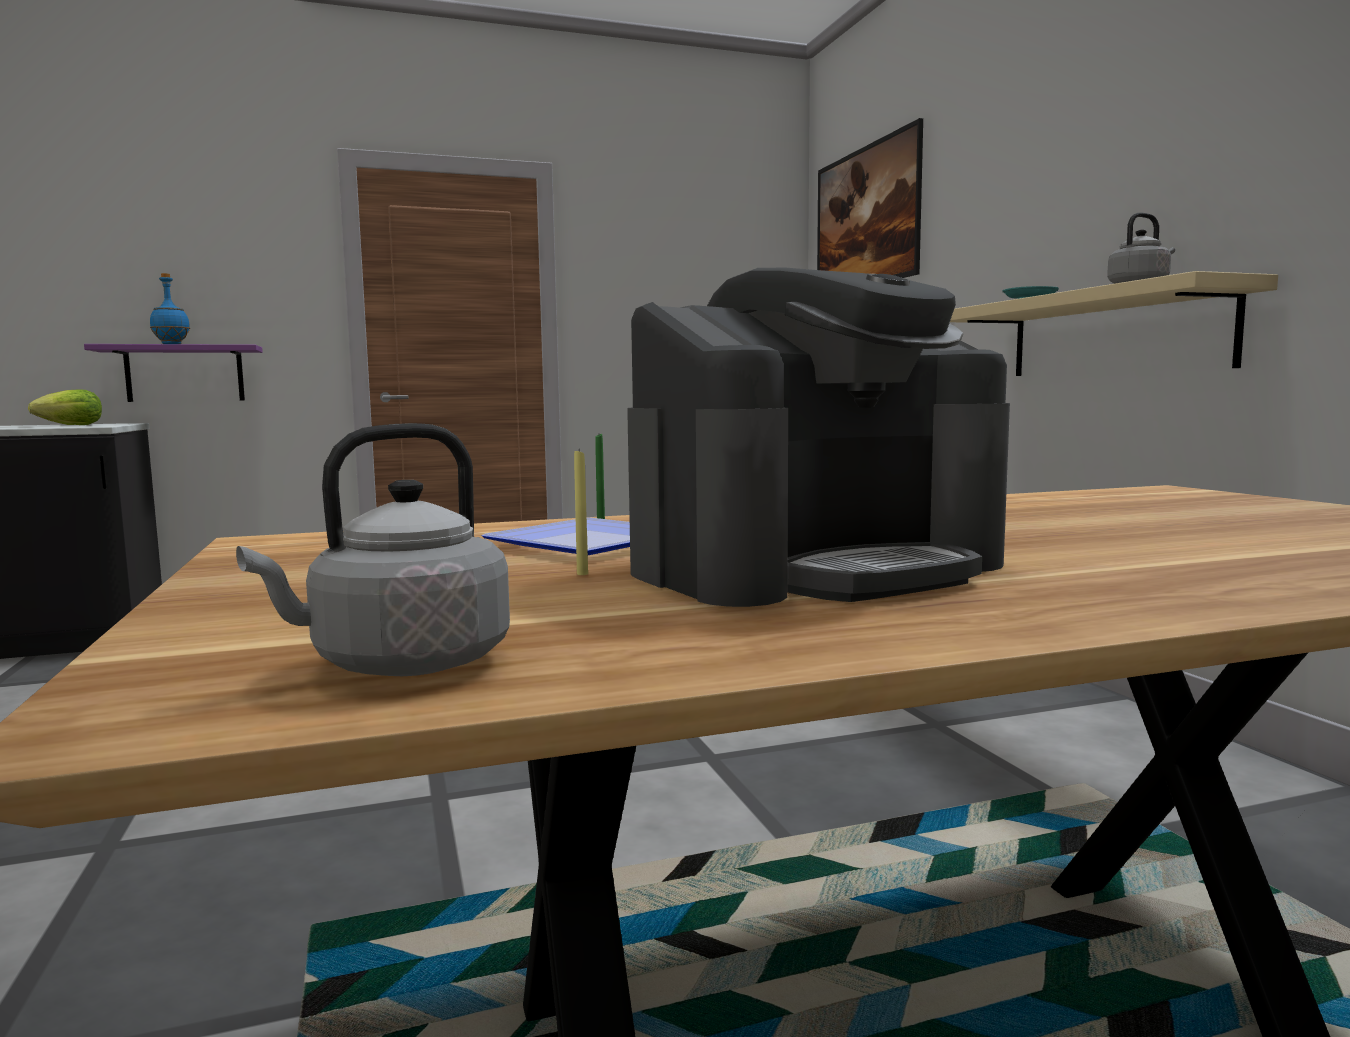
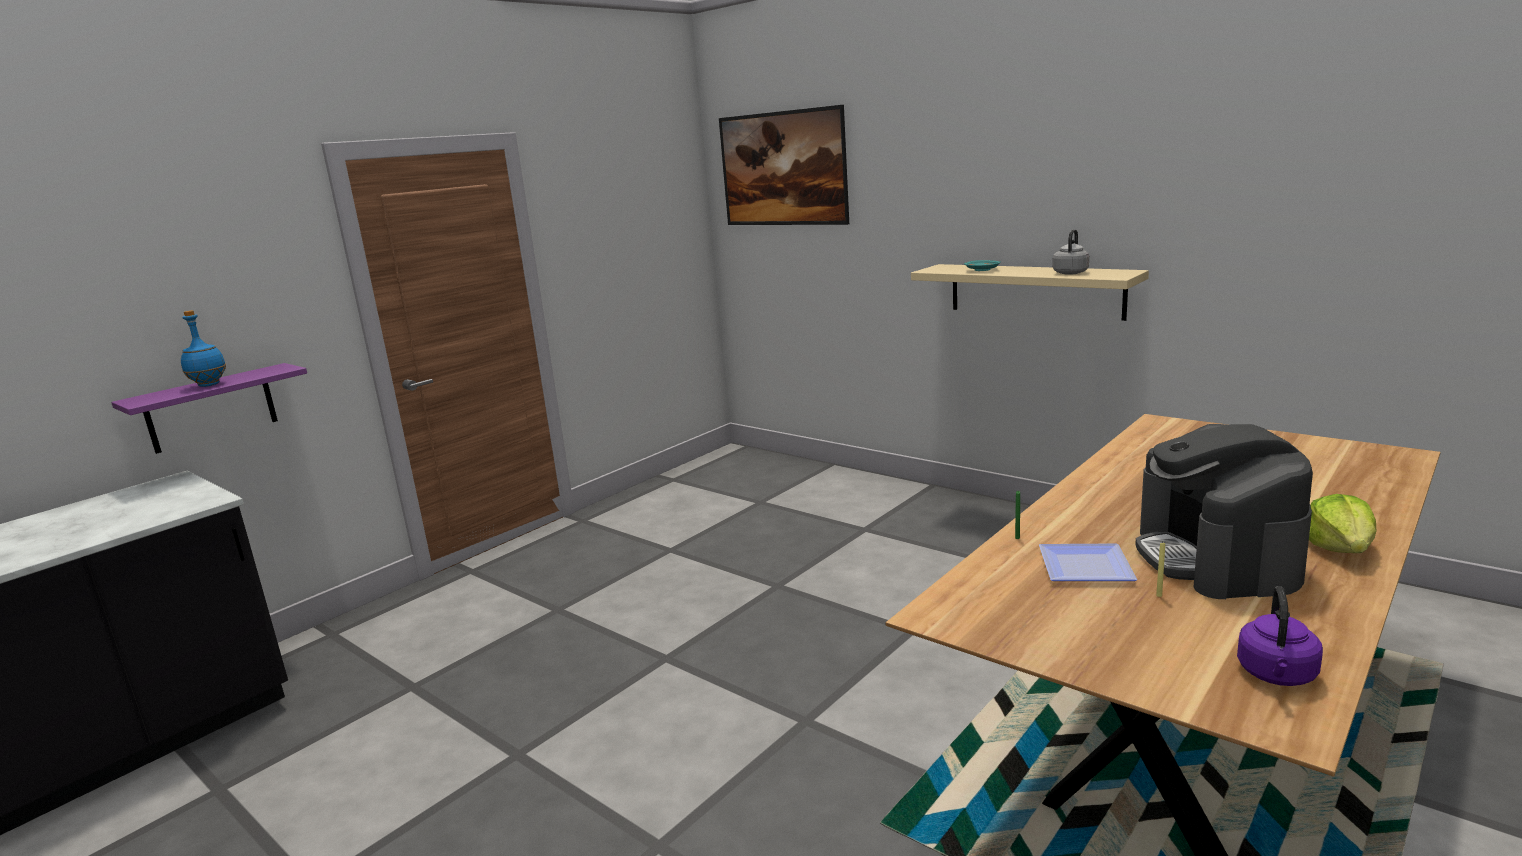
camera: 30 degrees left, 10 degrees up
(72, 425) = (156, 502): lettuce -> lettuce (1340, 548)
(402, 665) = (1276, 675): grey kettle -> purple kettle
(815, 566) = (1216, 558): coffee machine -> coffee machine turned 150 degrees clockwise

